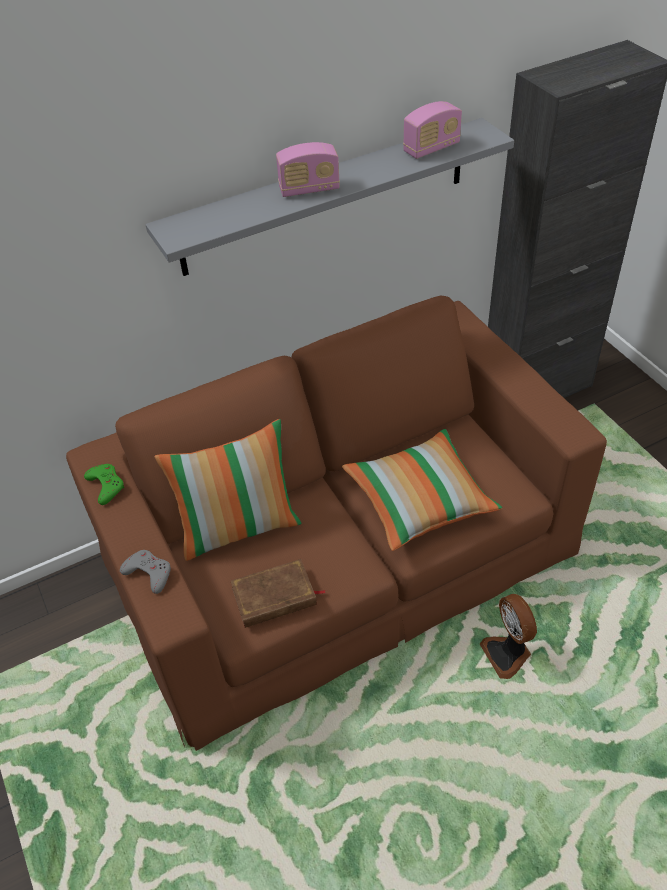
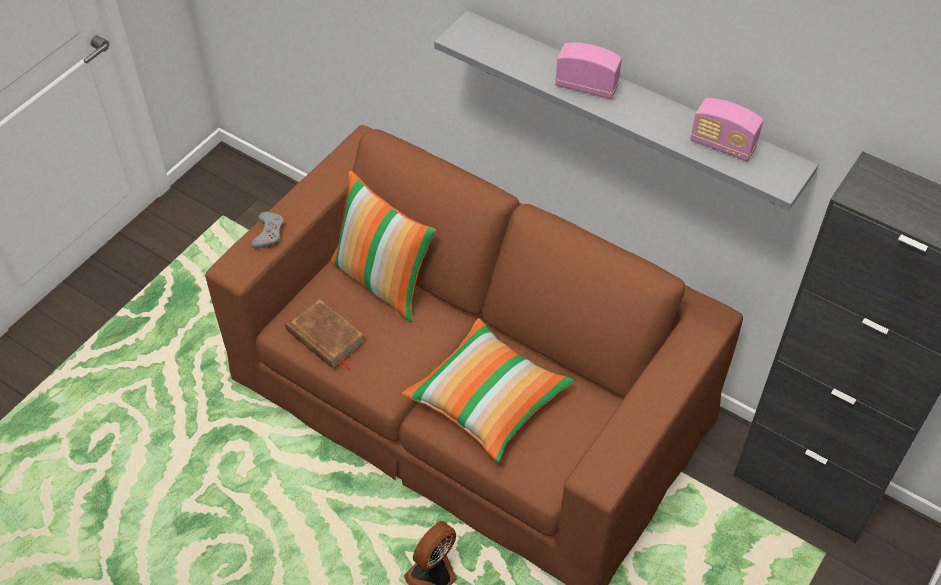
camera: 60 degrees right, 5 degrees up
(106, 485) = (338, 165): green game controller -> none
(309, 189) = (586, 87): radio -> radio turned 150 degrees clockwise

